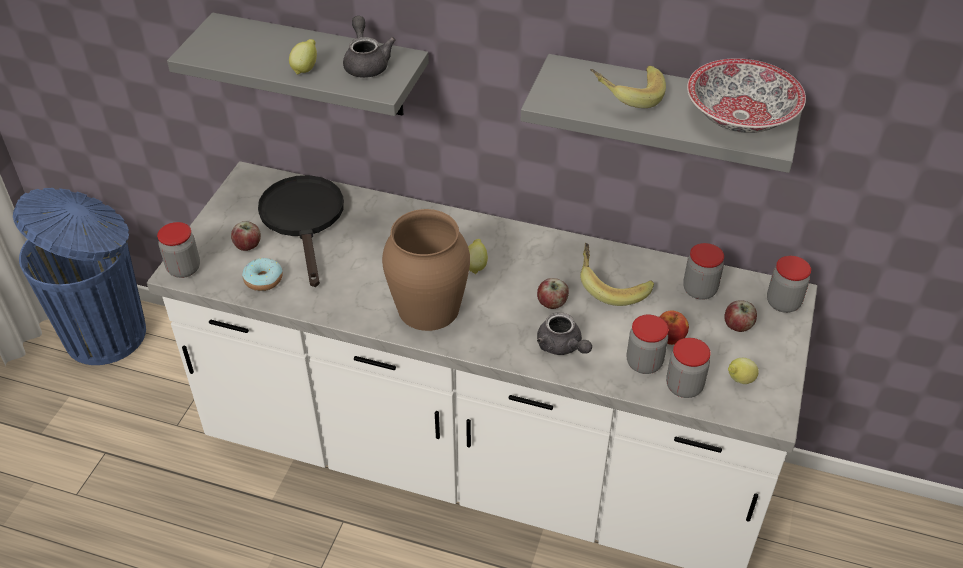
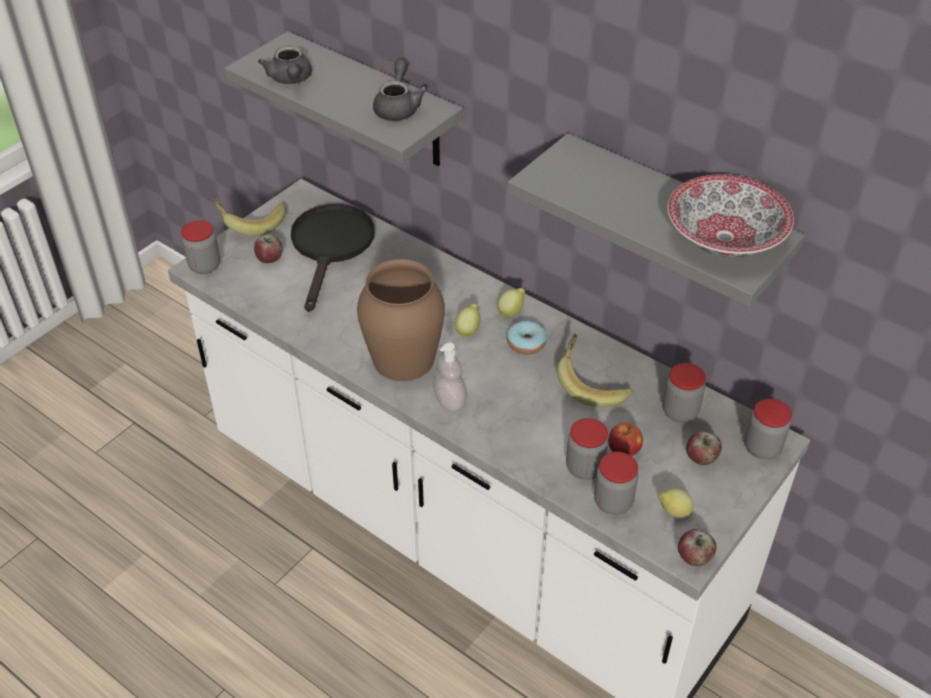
camera: 20 degrees right, 0 degrees up
(108, 334) = (181, 316): blue trash can -> none
(263, 280) = (268, 293): donut -> donut (526, 343)
(305, 69) = (340, 101): lemon -> lemon (511, 312)
(492, 336) = (450, 401): none -> soap dispenser
(552, 303) = (523, 385): apple -> apple (694, 557)
(562, 346) = (512, 429): grey teapot -> grey teapot (290, 80)
(626, 97) = (618, 192): banana -> banana (250, 223)

